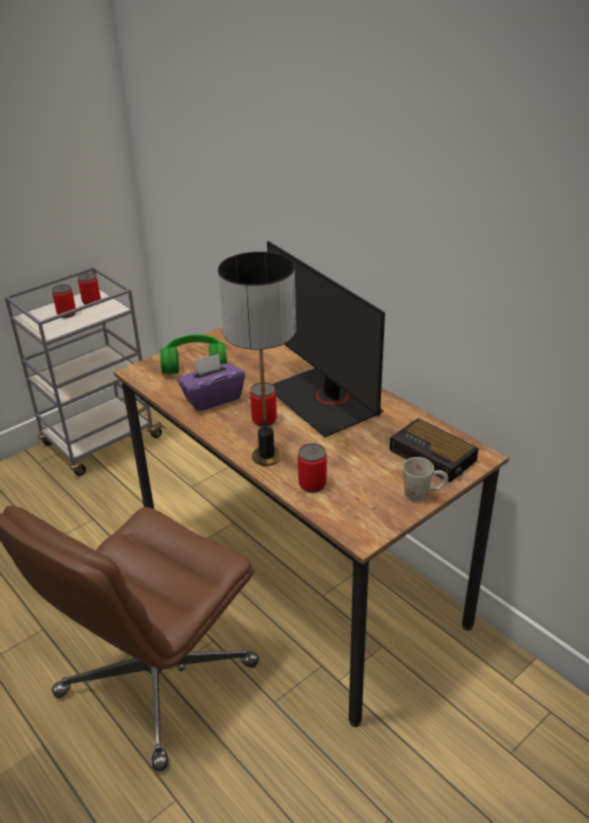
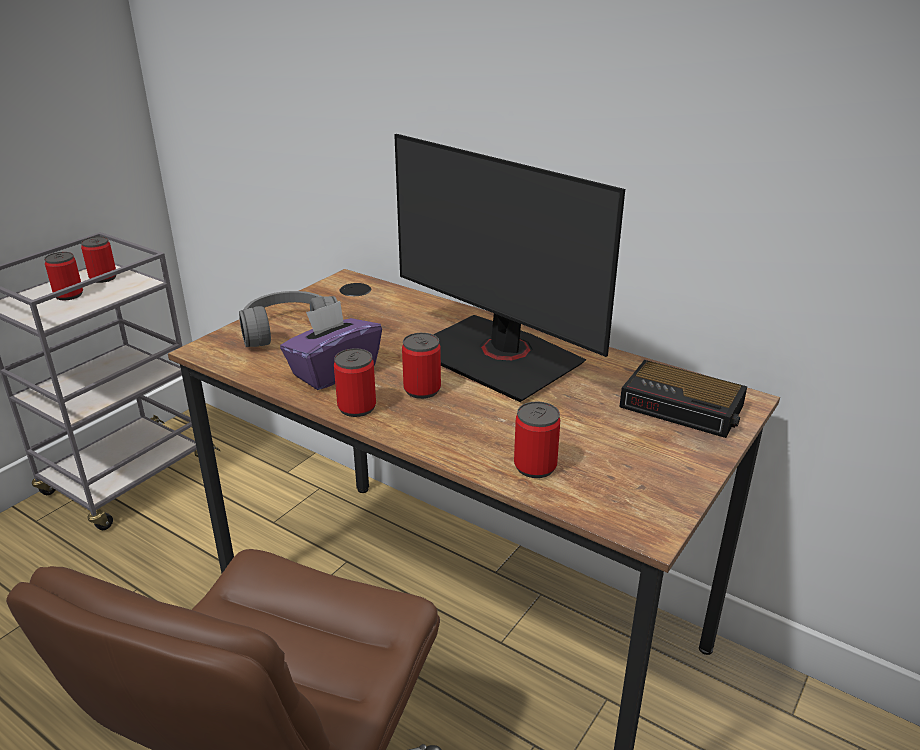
camera: 15 degrees left, 5 degrees down
(194, 362) = (288, 329): green headphones -> grey headphones
(217, 427) = (357, 407): none -> can
(266, 457) = (447, 438): table lamp -> none
(423, 494) = (699, 458): white mug -> none

